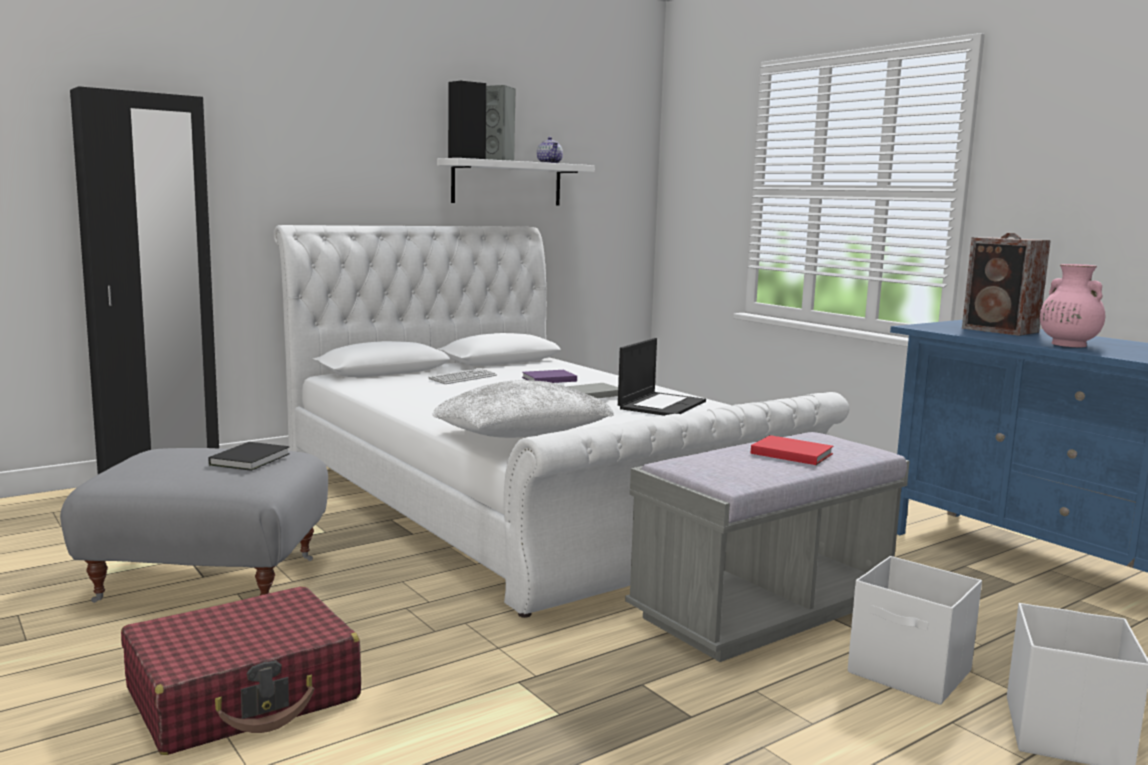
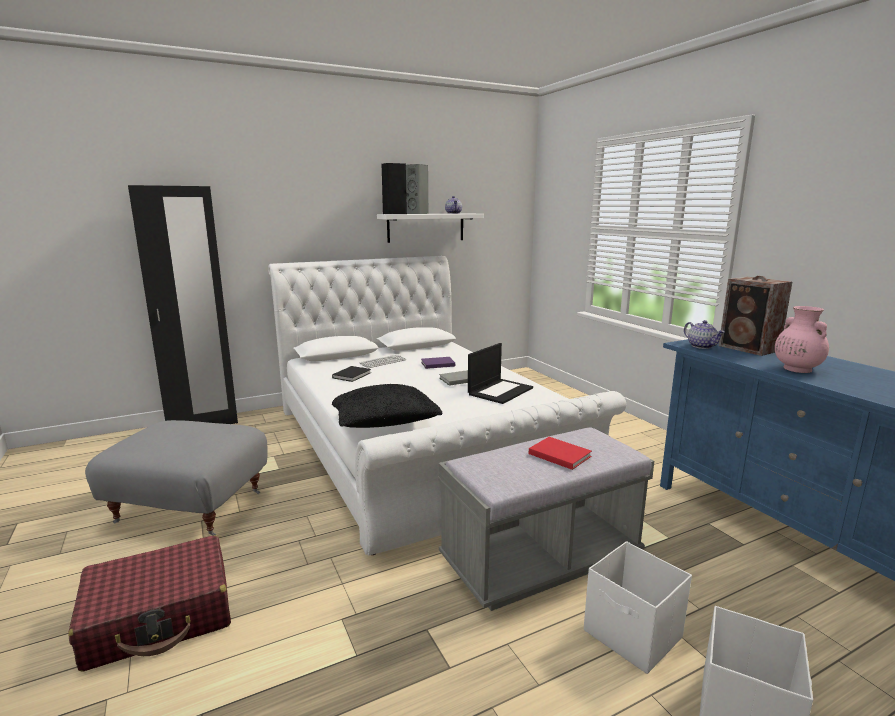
camera: 10 degrees right, 5 degrees up
(252, 459) = (209, 435): black book -> black book (353, 375)
(519, 436) = (384, 422): white pillow -> black pillow
(941, 328) = (702, 346): none -> teapot

